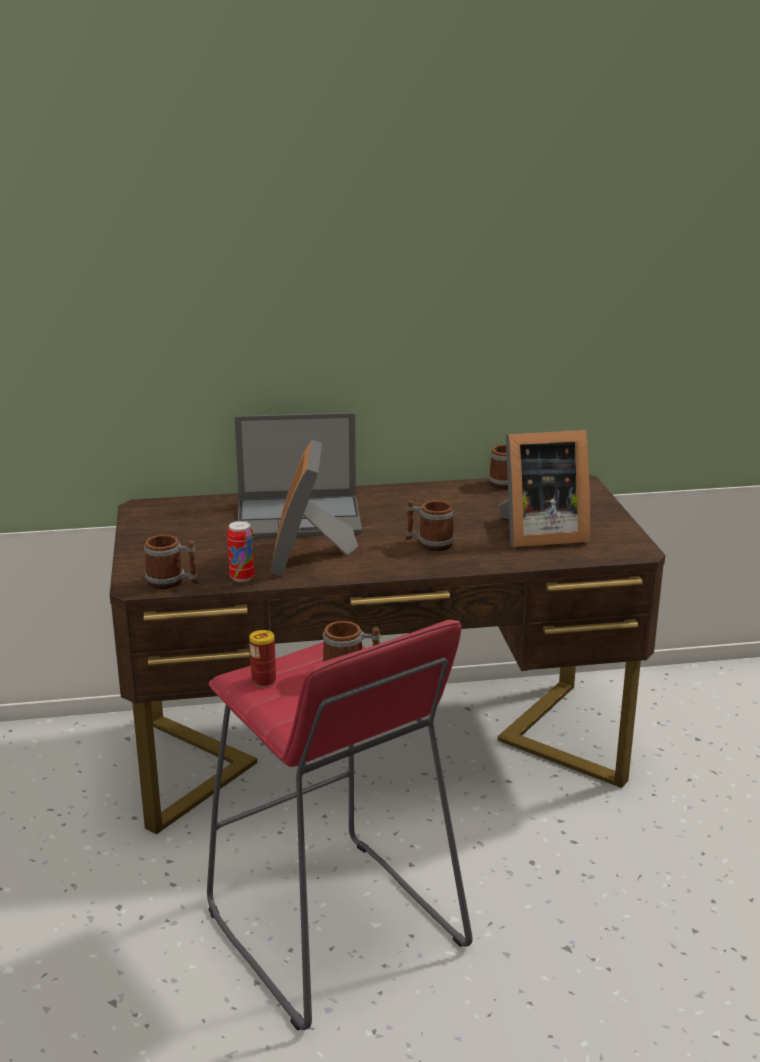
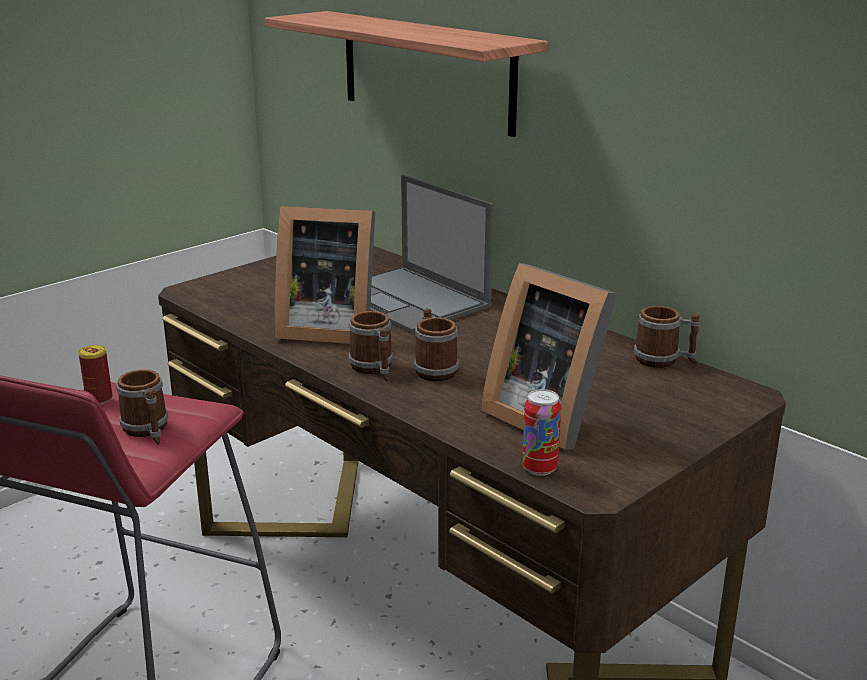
camera: 55 degrees right, 0 degrees up
(172, 582) = (209, 299): mug -> mug (374, 369)
(218, 320) = (426, 71): none -> shelf
(242, 577) = (249, 318): can -> can (539, 468)
(309, 557) = (326, 329): picture frame -> picture frame turned 135 degrees counterclockwise

